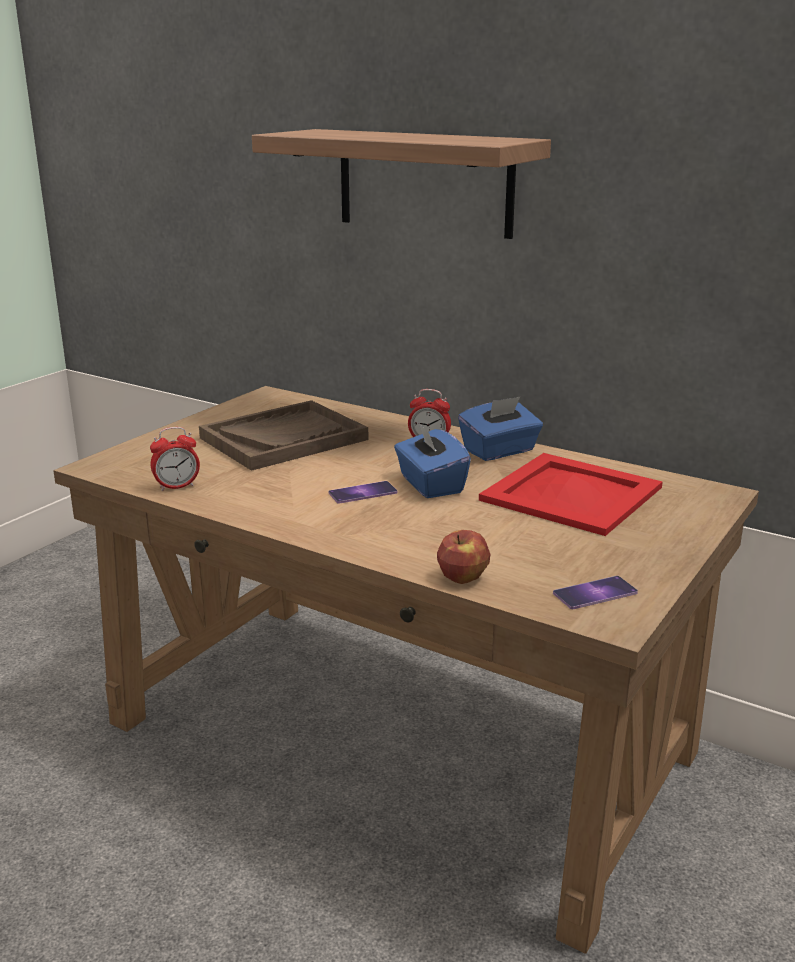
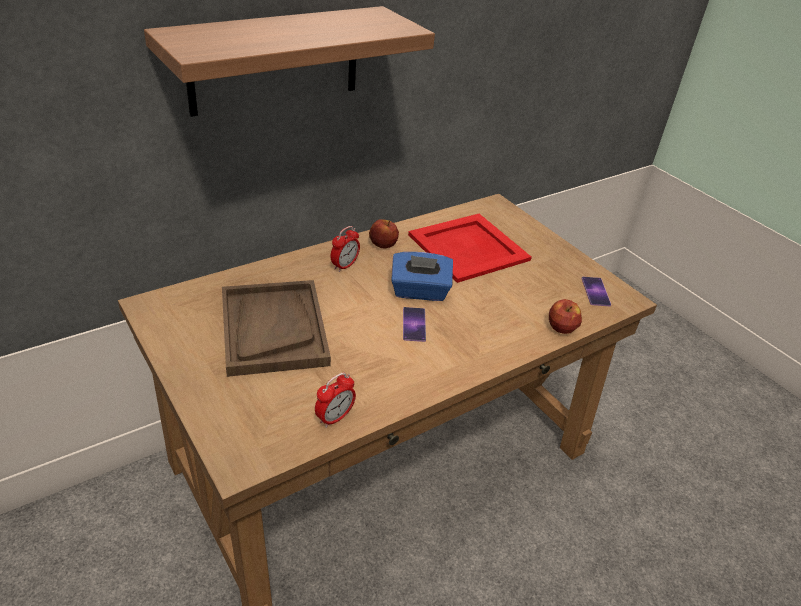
camera: 70 degrees left, 15 degrees up
(177, 486) = (334, 418): alarm clock -> alarm clock turned 45 degrees clockwise
(499, 451) = (382, 244): blue tissue box -> apple

